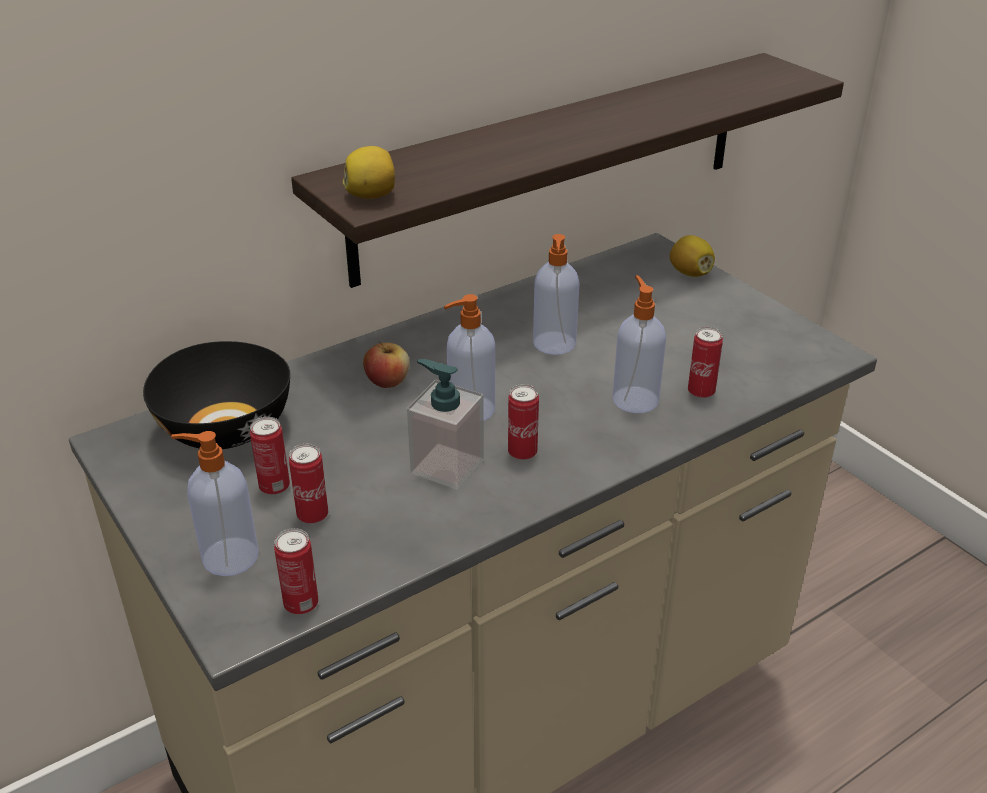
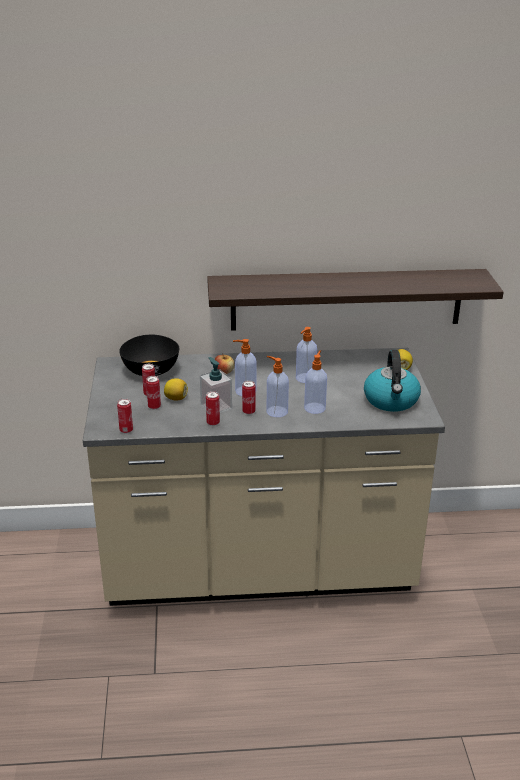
camera: 30 degrees right, 5 degrees down
(228, 557) = (116, 409): soap dispenser -> soap dispenser (276, 411)
(371, 195) = (227, 290): lemon -> lemon (176, 398)
(701, 392) = (346, 414): can -> can (213, 423)
(744, 339) = (391, 400): none -> kettle

